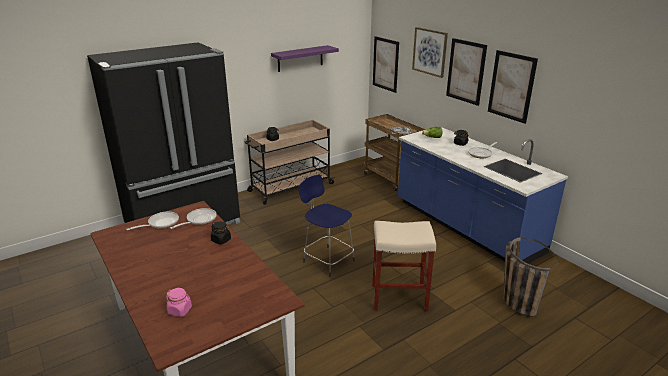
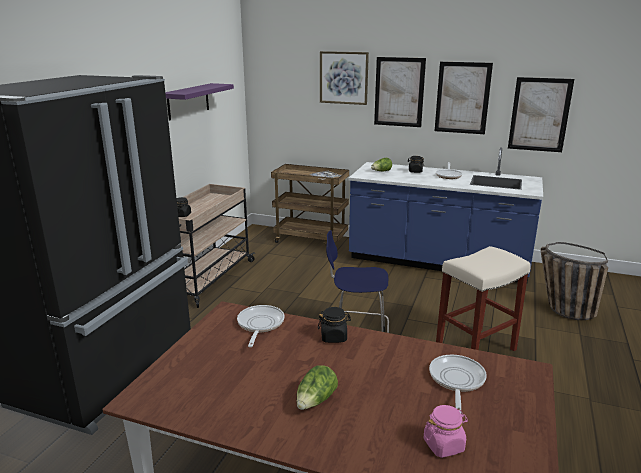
camera: 35 degrees left, 5 degrees down
(161, 223) = (208, 349): frying pan -> frying pan (456, 381)
(164, 266) = (316, 401): none -> lettuce
(385, 64) = (274, 103): picture -> picture (539, 114)

